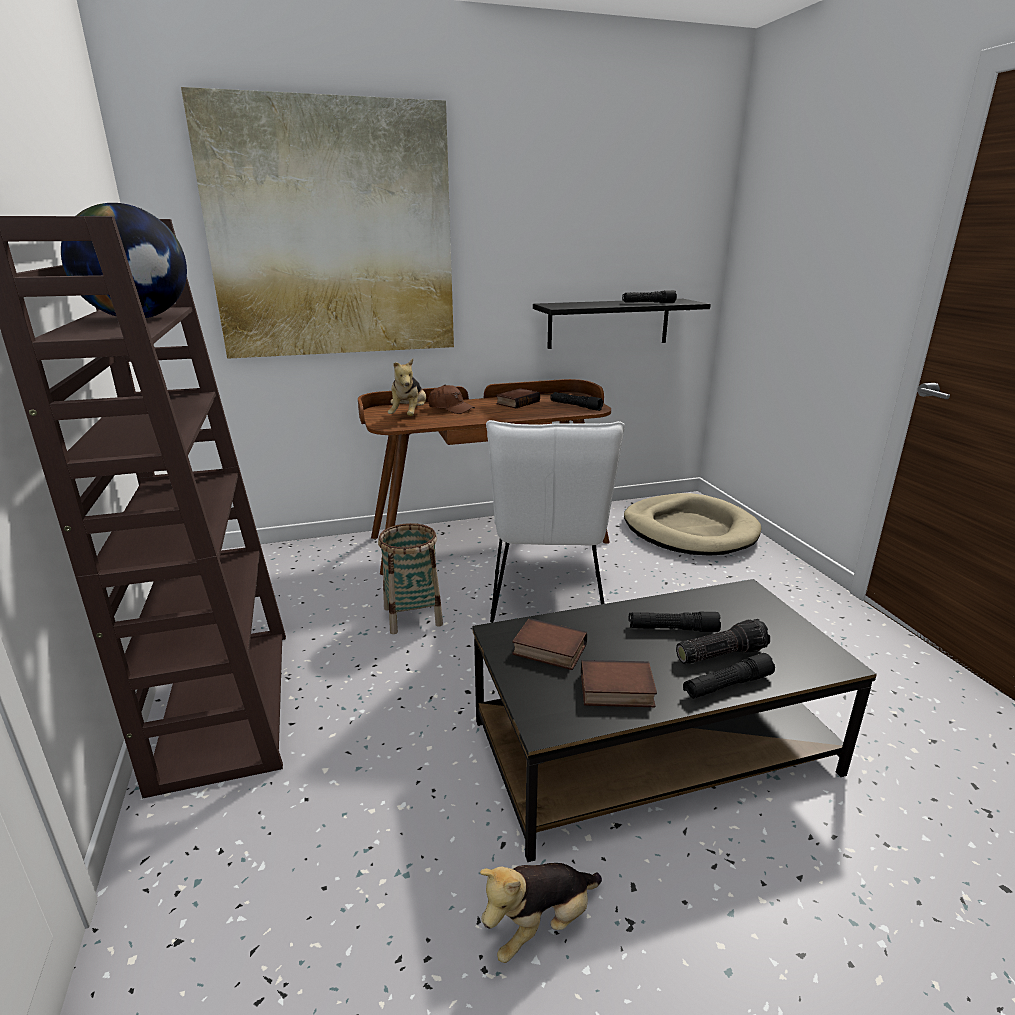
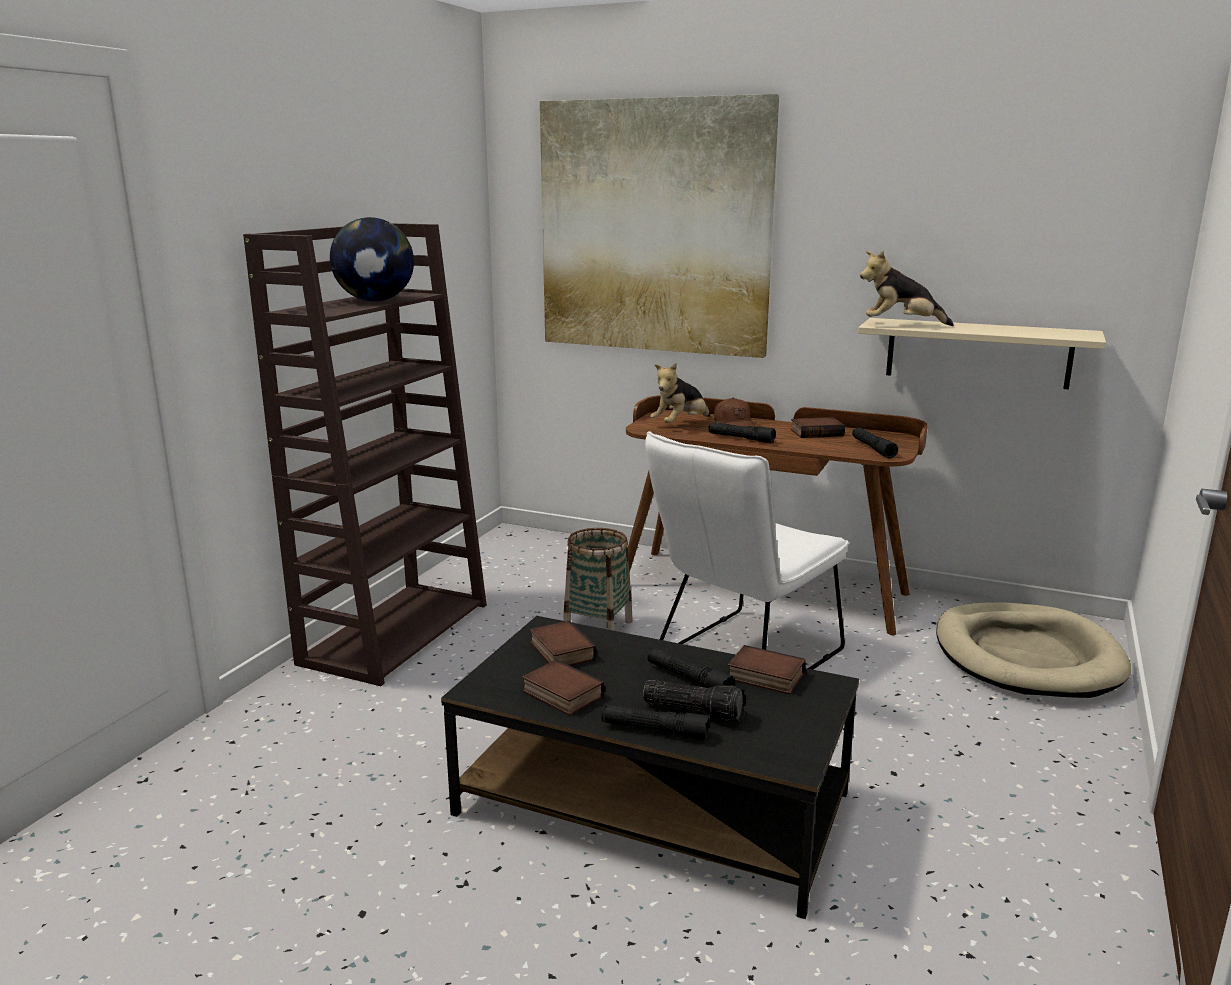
camera: 40 degrees right, 5 degrees down
(539, 924) = (409, 848): plush toy -> plush toy (901, 325)
(609, 323) = (977, 353): black shelf -> beige shelf
(648, 303) = (1014, 332): black flashlight -> black flashlight (741, 439)
(708, 603) = (764, 677): none -> book

